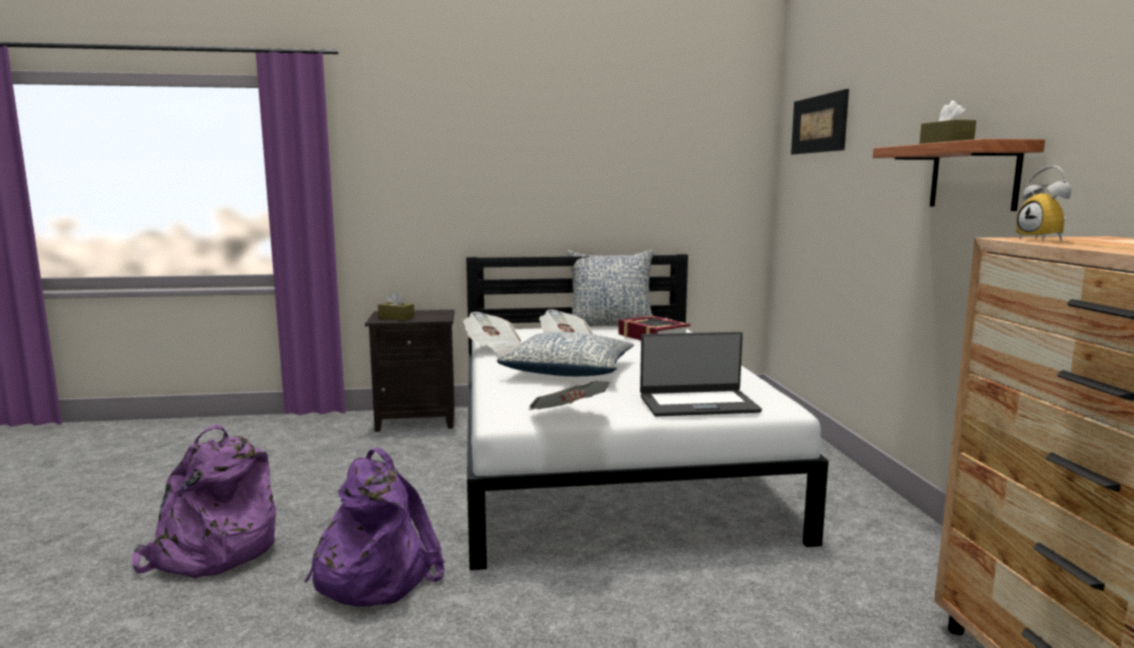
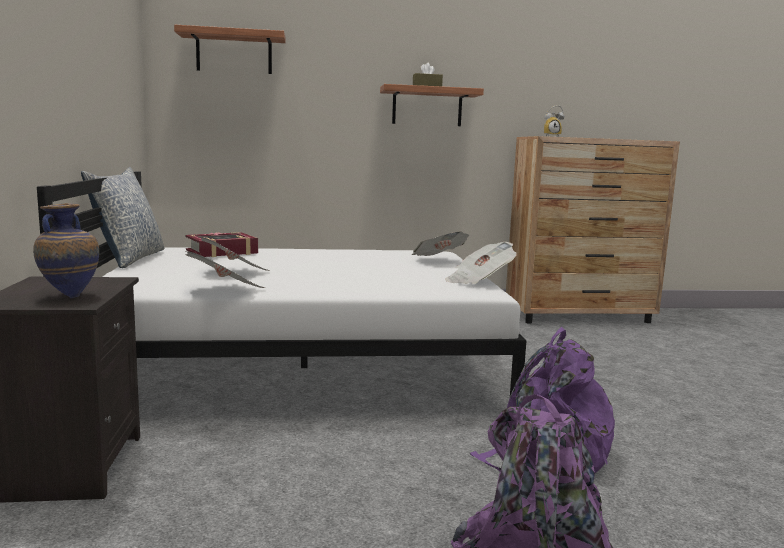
camera: 90 degrees left, 0 degrees up
(396, 318) = (70, 296): brown tissue box -> vase
(569, 371) = (337, 276): pillow -> none
(698, 404) = (439, 260): laptop -> newspaper
(818, 124) = (234, 53): picture -> shelf

